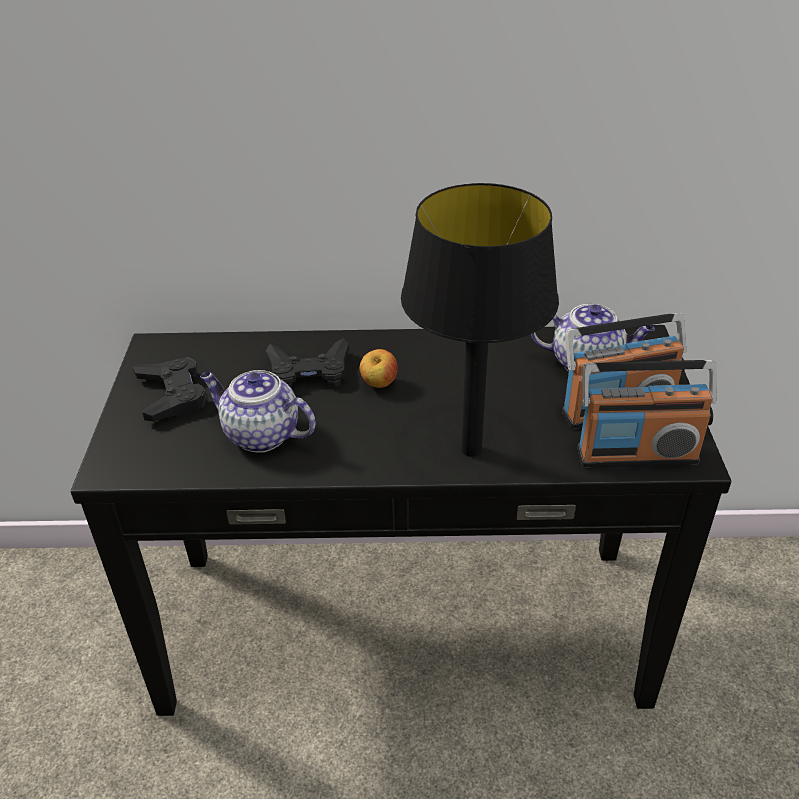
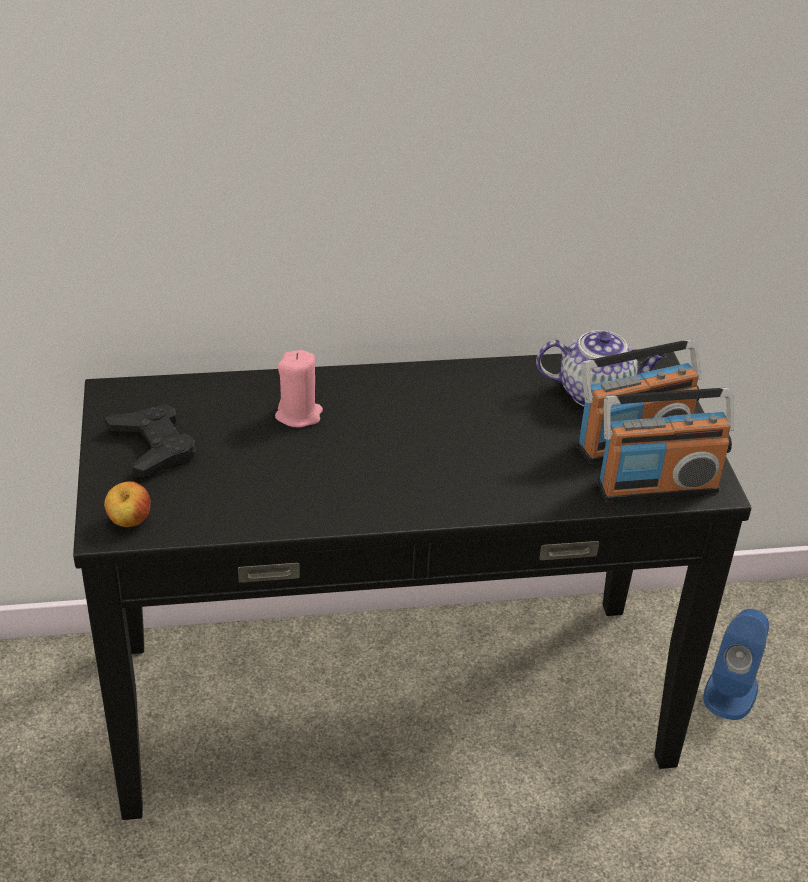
camera: 10 degrees left, 0 degrees up
(260, 435) = (263, 485): teapot -> none
(309, 371) = (299, 415): black game controller -> pink candle
(378, 384) = (378, 425): apple -> apple (129, 522)
(472, 450) = (491, 490): black table lamp -> none
(709, 638) = (731, 691): none -> blue speaker

